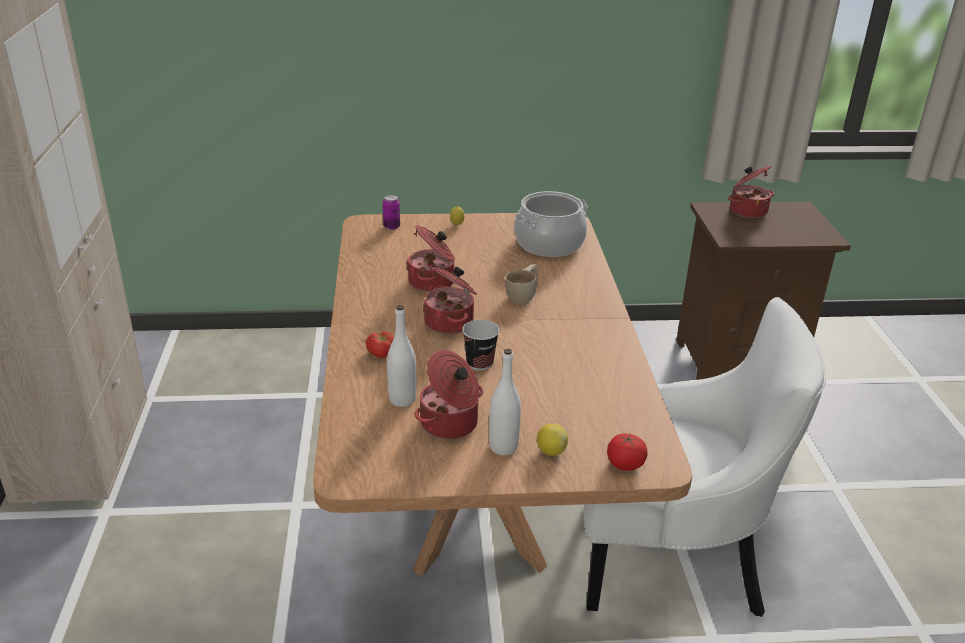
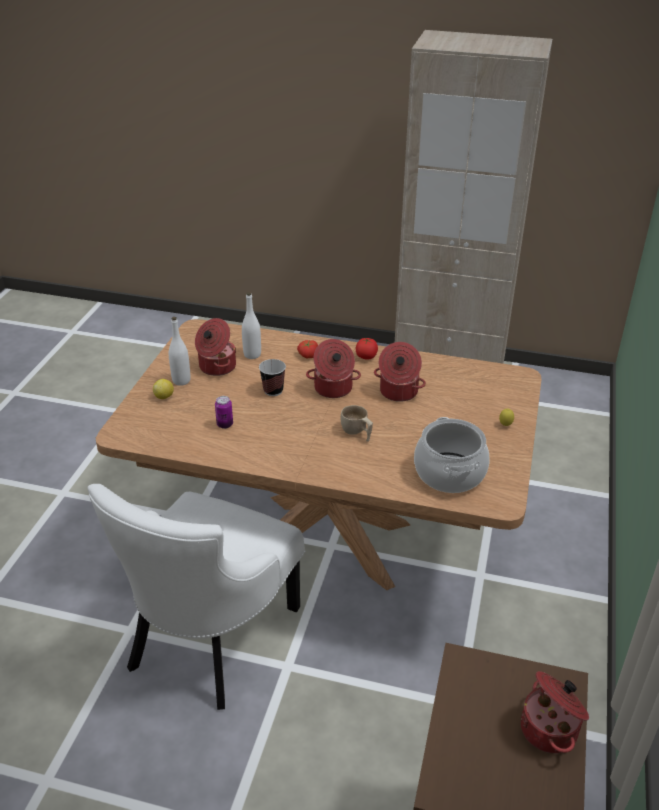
camera: 110 degrees right, 5 degrees up
(391, 227) = (509, 389): can -> can (225, 424)
(625, 464) = (130, 421): tomato -> tomato (366, 356)

